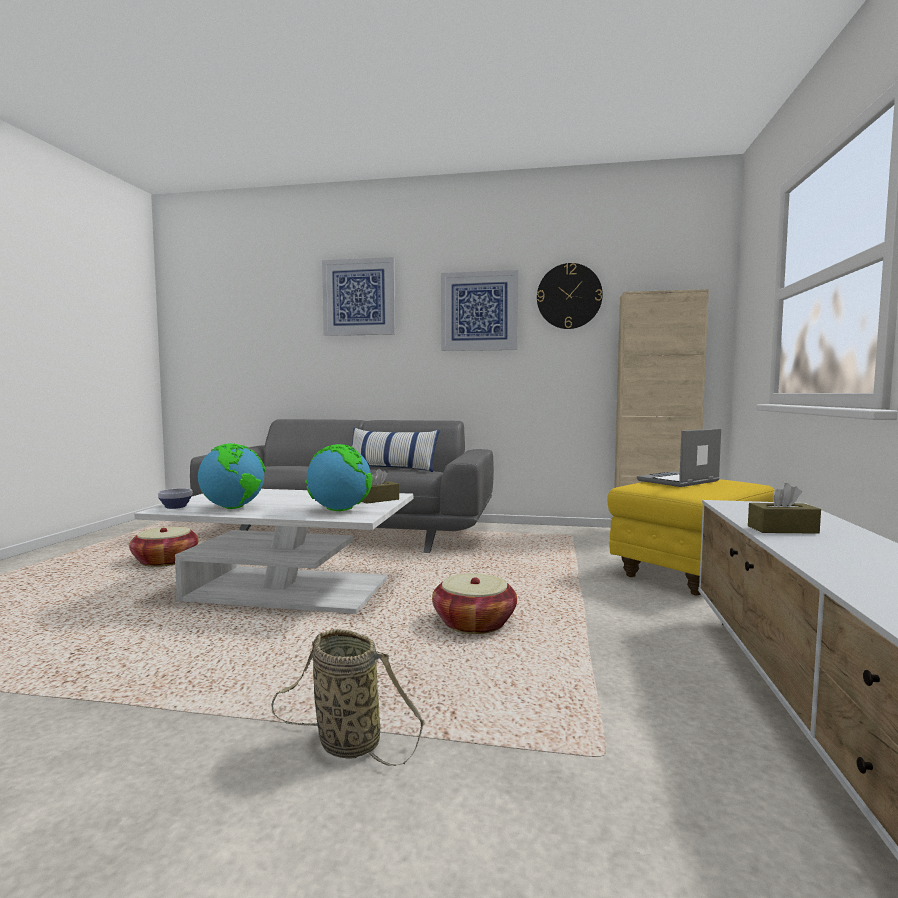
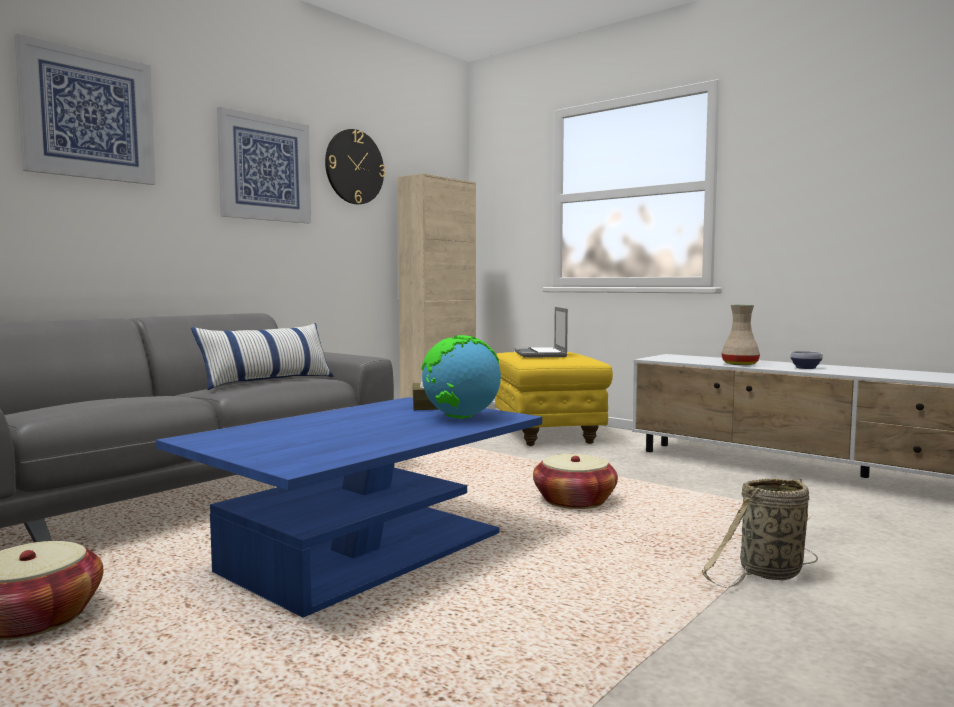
camera: 60 degrees left, 0 degrees up
(174, 507) = (287, 461): bowl -> bowl (805, 368)
(233, 508) = (362, 442): globe -> none
(288, 590) = (366, 552): white coffee table -> blue coffee table
(782, 529) = (739, 364): brown tissue box -> beige vase

